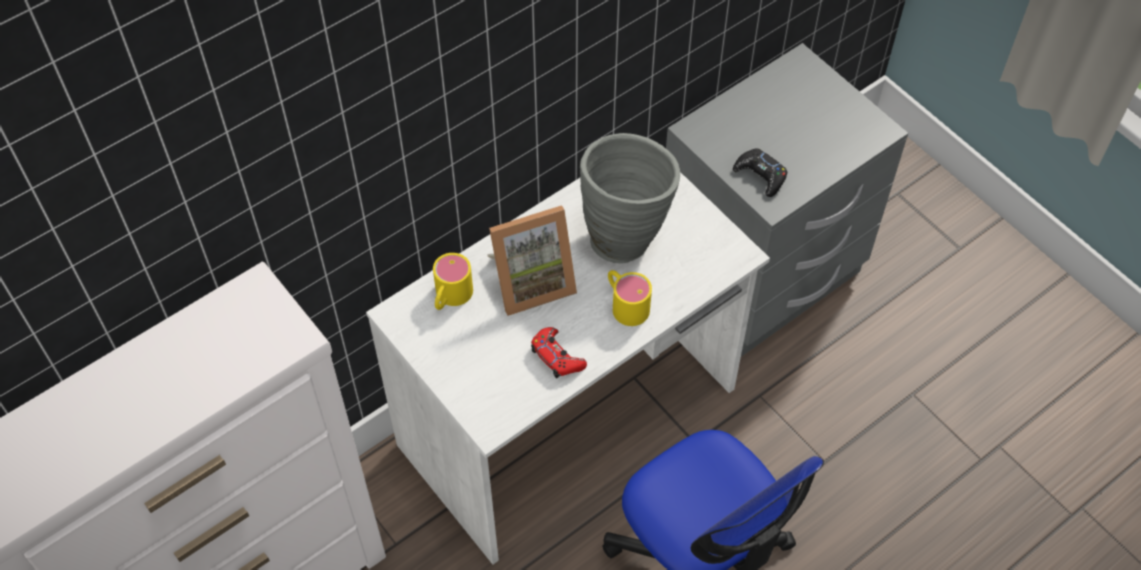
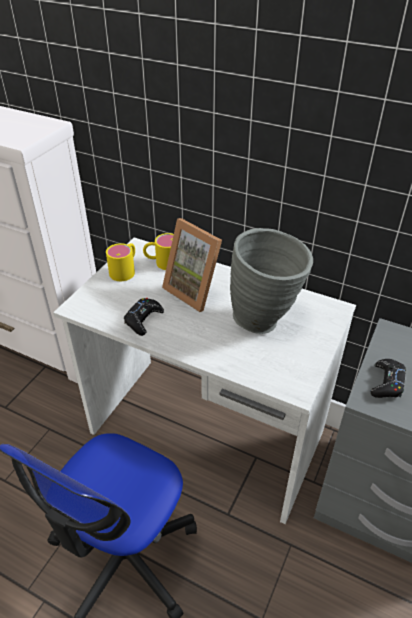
camera: 65 degrees right, 15 degrees down
(557, 357) = (143, 320): red game controller -> black game controller
(625, 304) = (207, 339): yellow mug -> yellow mug (125, 270)

